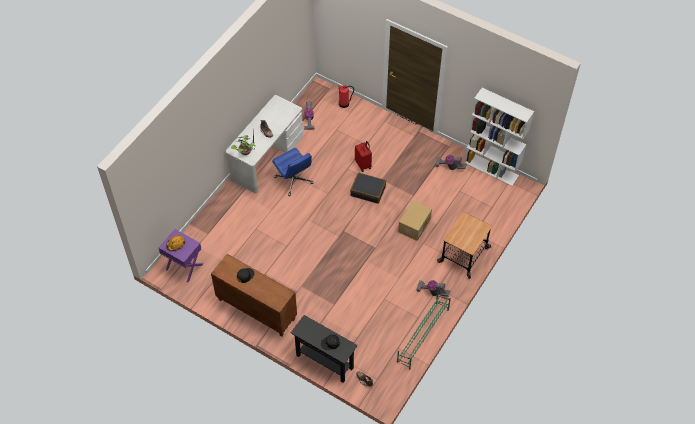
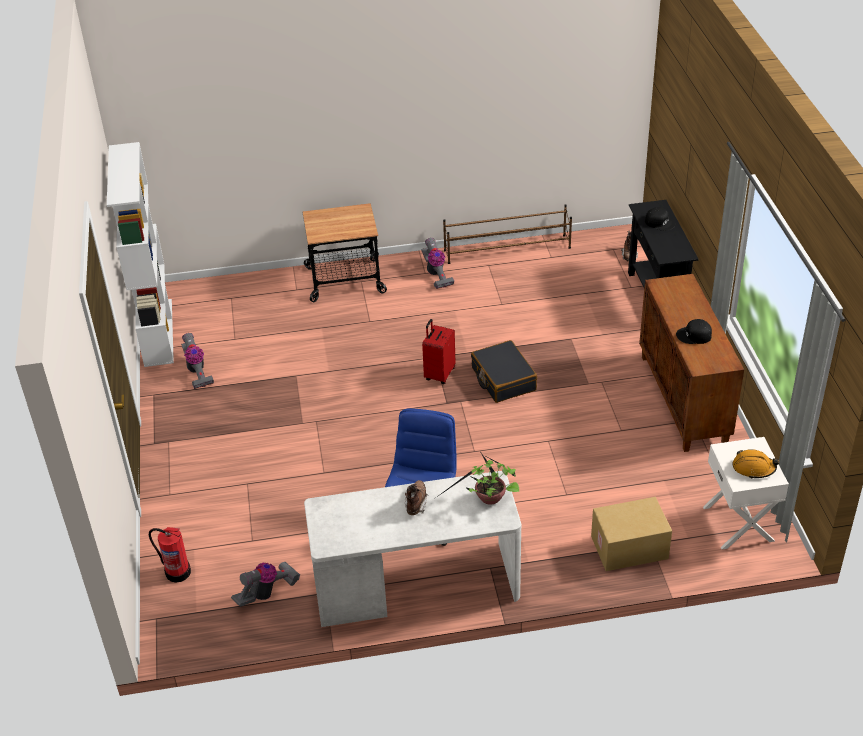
camera: 130 degrees left, 15 degrees down
(184, 267) = (739, 523): purple nightstand -> white nightstand
(363, 165) = (295, 460): red suitcase -> red suitcase (439, 374)
(368, 191) = (342, 423): black suitcase -> black suitcase (503, 379)
(414, 225) = (349, 345): cardboard box -> cardboard box (629, 548)
(422, 335) = (508, 249): green shoe rack -> brown shoe rack

